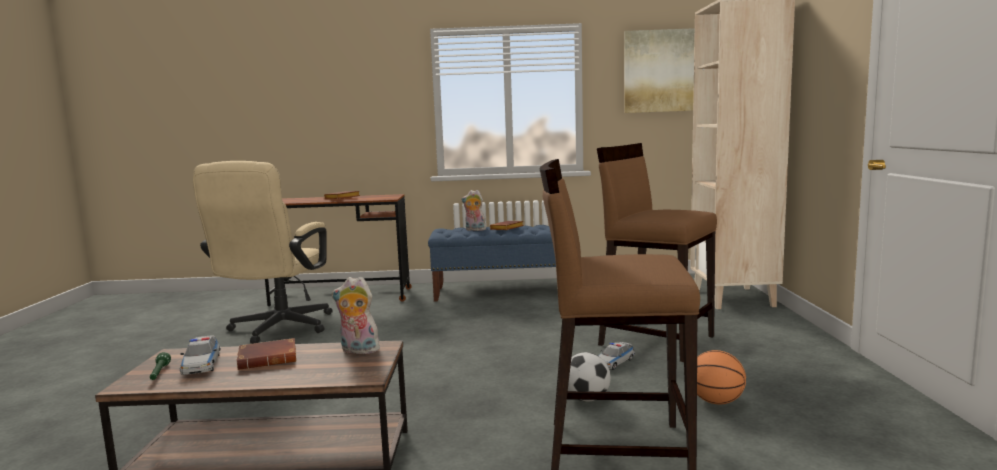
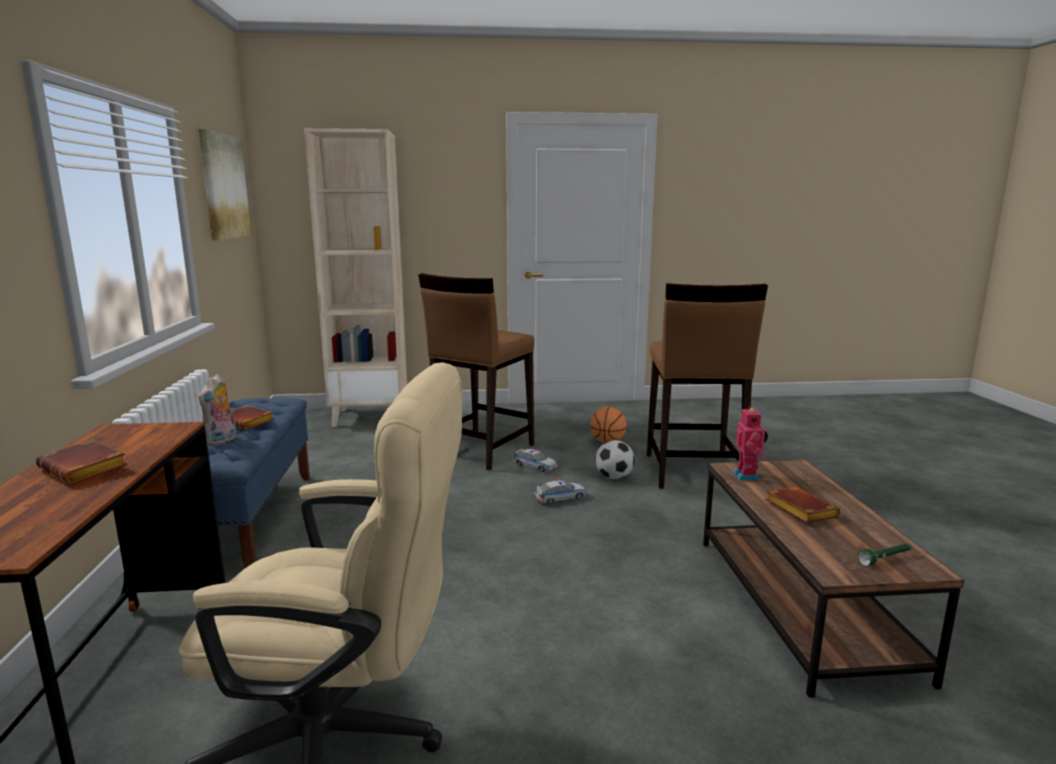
camera: 95 degrees left, 5 degrees up
(202, 364) = (841, 542): toy car -> toy car (560, 498)
(358, 351) = (747, 475): plush toy -> toy robot

